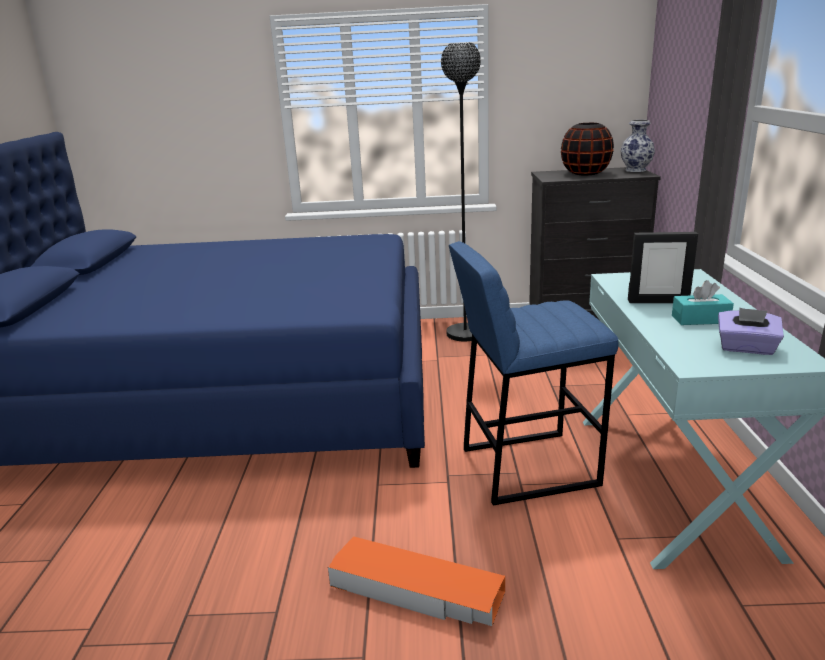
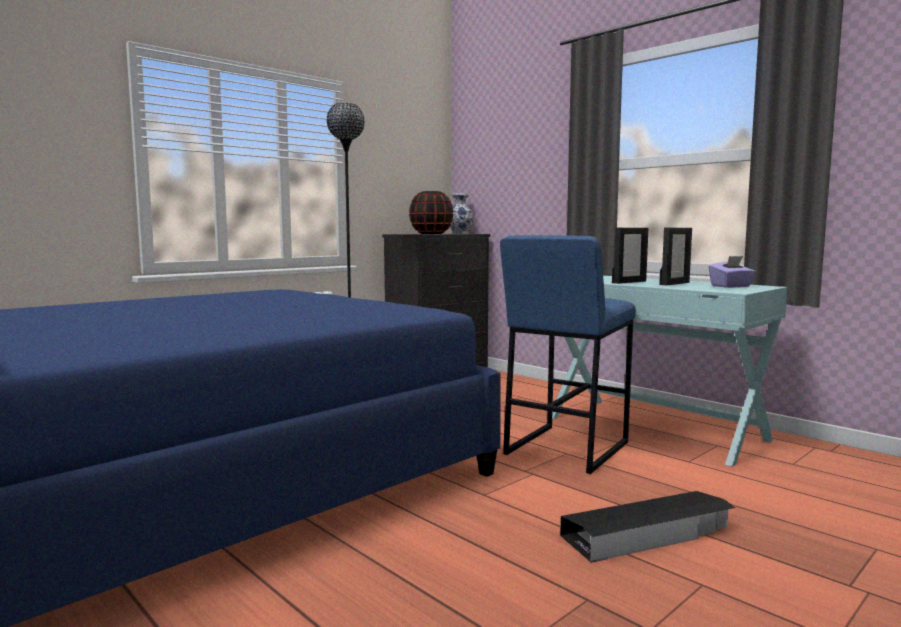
camera: 45 degrees left, 15 degrees down
(417, 590) = (648, 534): orange storage box -> black storage box
(700, 319) = (674, 283): turquoise tissue box -> picture frame

